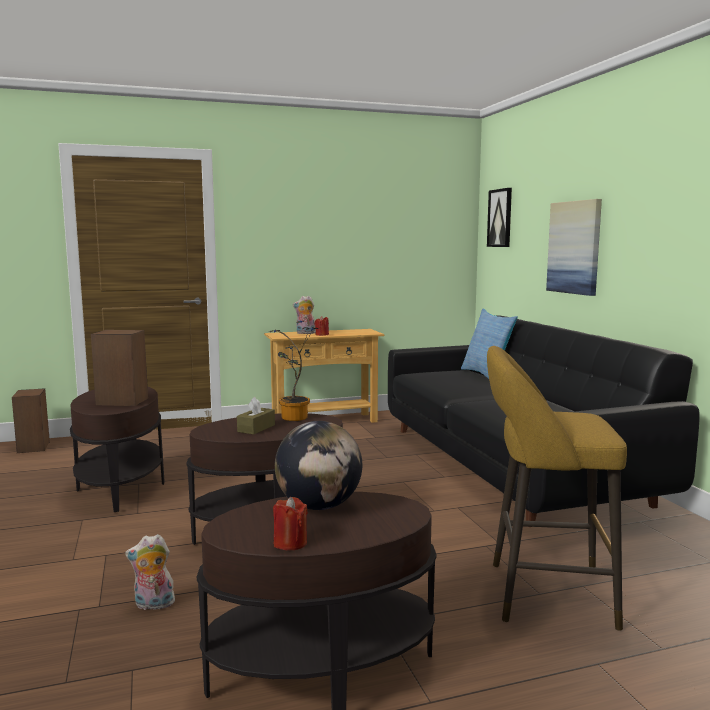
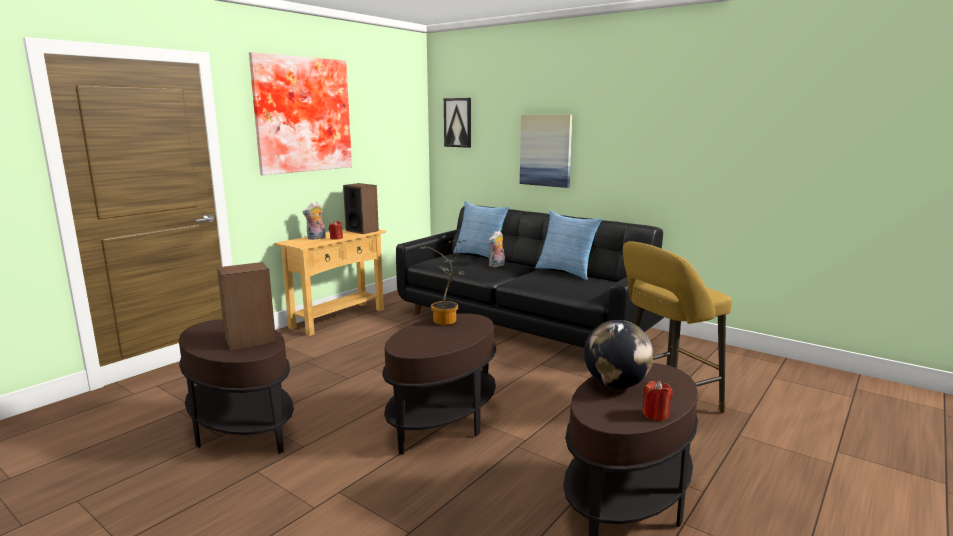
camera: 35 degrees left, 5 degrees up
(34, 447) = (48, 418): speaker -> speaker (362, 230)
(153, 605) = (451, 512): plush toy -> plush toy (497, 265)
(256, 428) = (437, 337): brown tissue box -> none
(306, 208) = (301, 115): none -> picture
(555, 403) = (566, 272): none -> pillow

